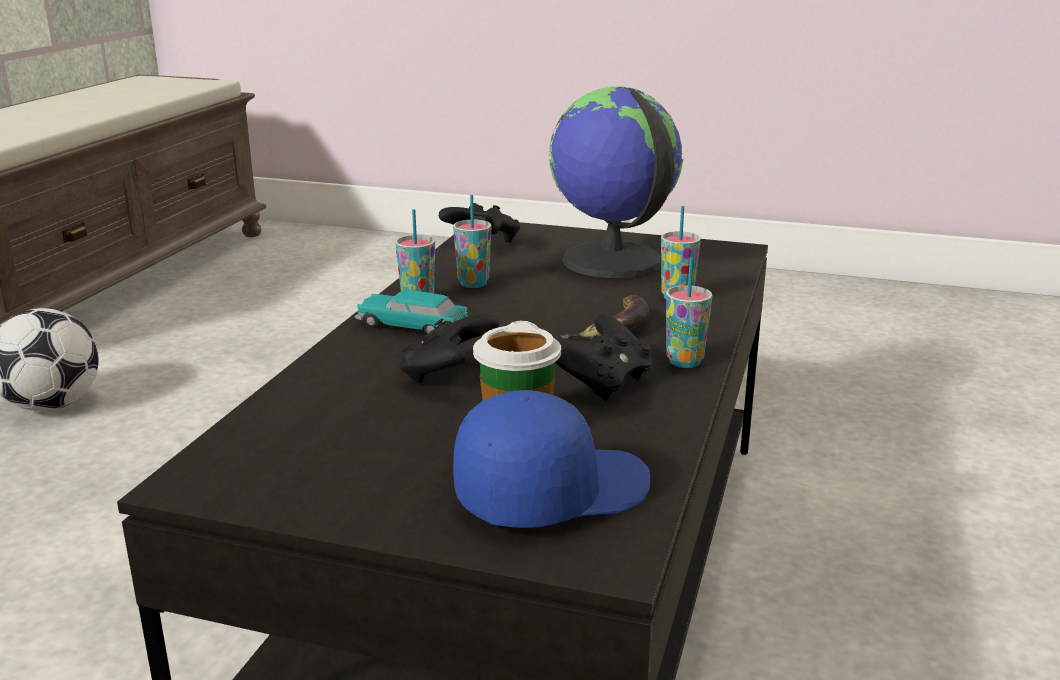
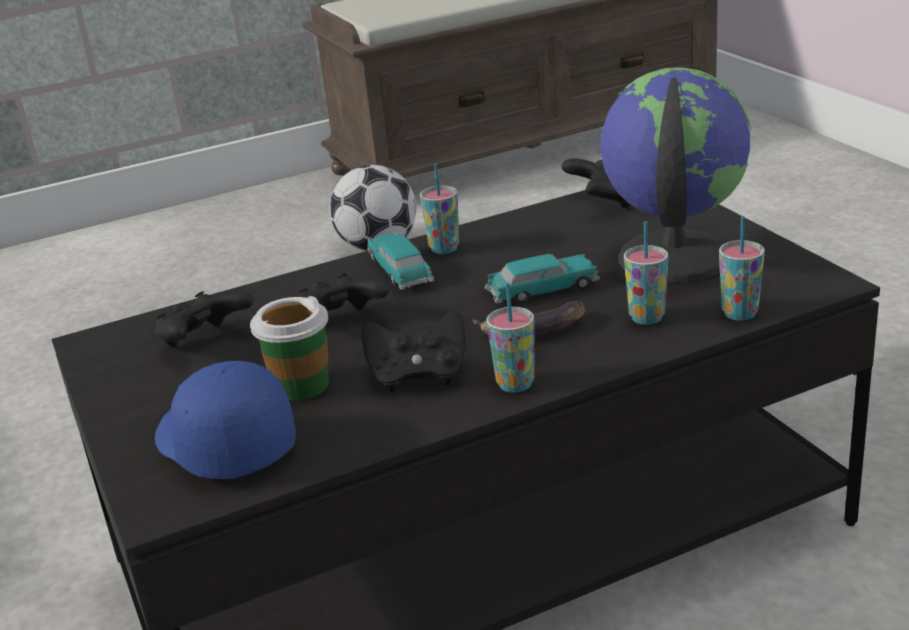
camera: 50 degrees right, 5 degrees up
(338, 434) = (205, 342): none -> black game controller
(473, 283) = (515, 244): cup -> cup (739, 313)
(551, 492) = (222, 445): blue cap -> blue cap turned 150 degrees counterclockwise
(565, 303) = (543, 289): none -> toy car

